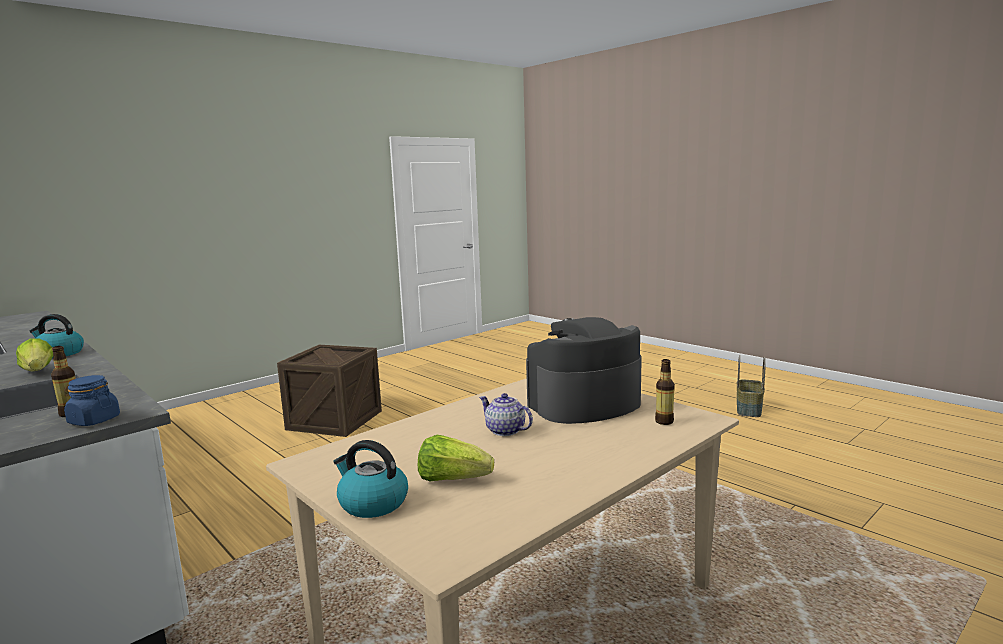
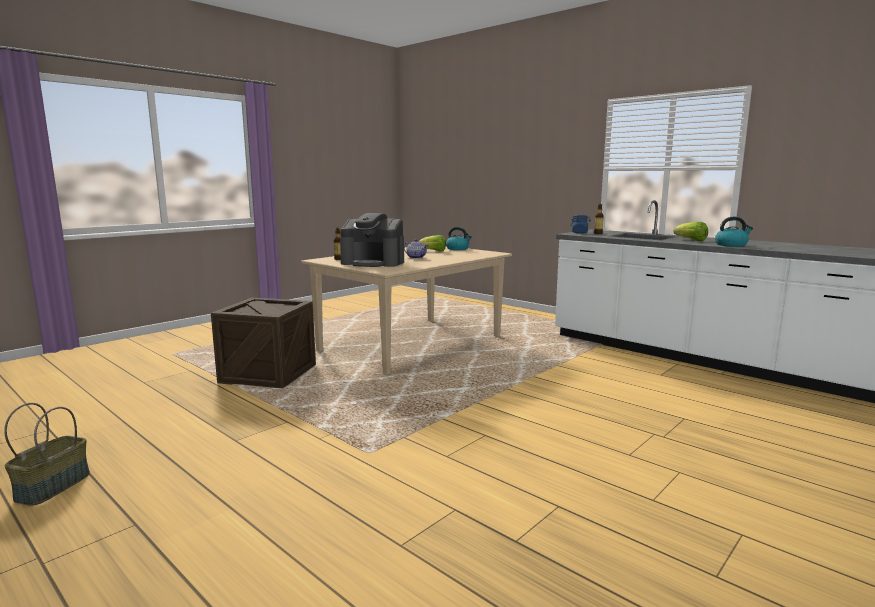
camera: 175 degrees right, 0 degrees up
(334, 420) = (691, 465): crate -> crate (268, 374)
(584, 404) = (373, 263): coffee machine -> coffee machine turned 45 degrees clockwise

